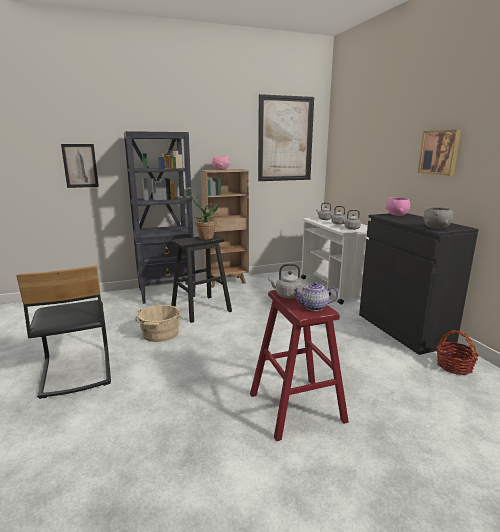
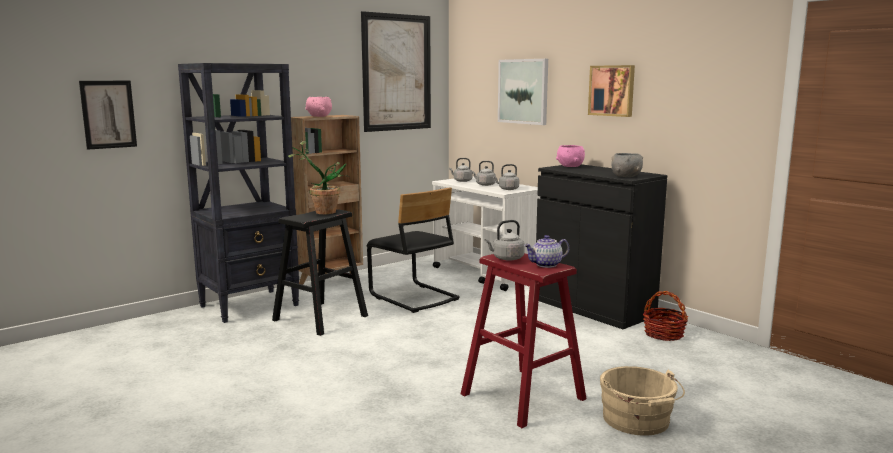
camera: 20 degrees left, 5 degrees down
(75, 371) = (200, 411): black chair -> black chair (413, 297)
(160, 334) = (287, 354): beige bucket -> beige bucket (638, 421)
(373, 153) = (523, 91): none -> picture

